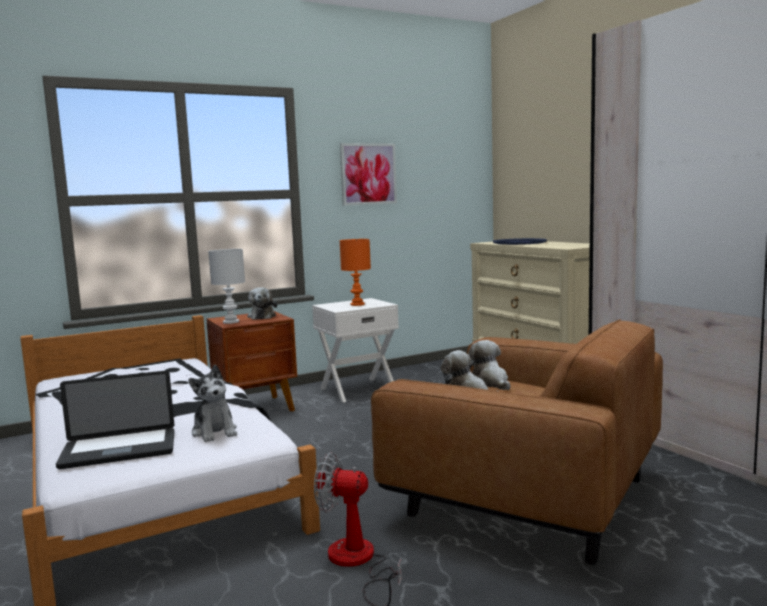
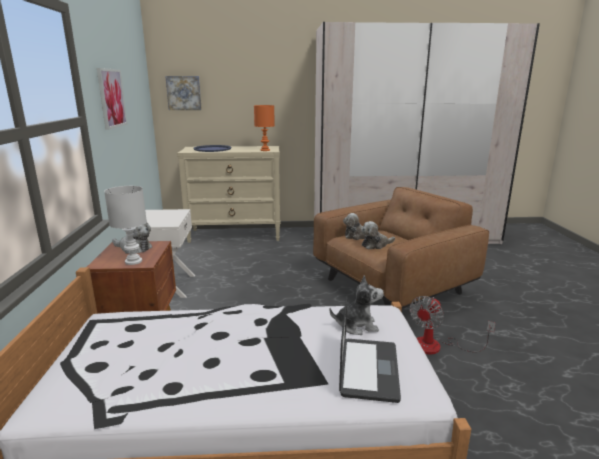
camera: 65 degrees left, 10 degrees up
(357, 304) = (162, 216): orange table lamp -> orange table lamp (264, 150)
(519, 167) = (184, 93): none -> picture

